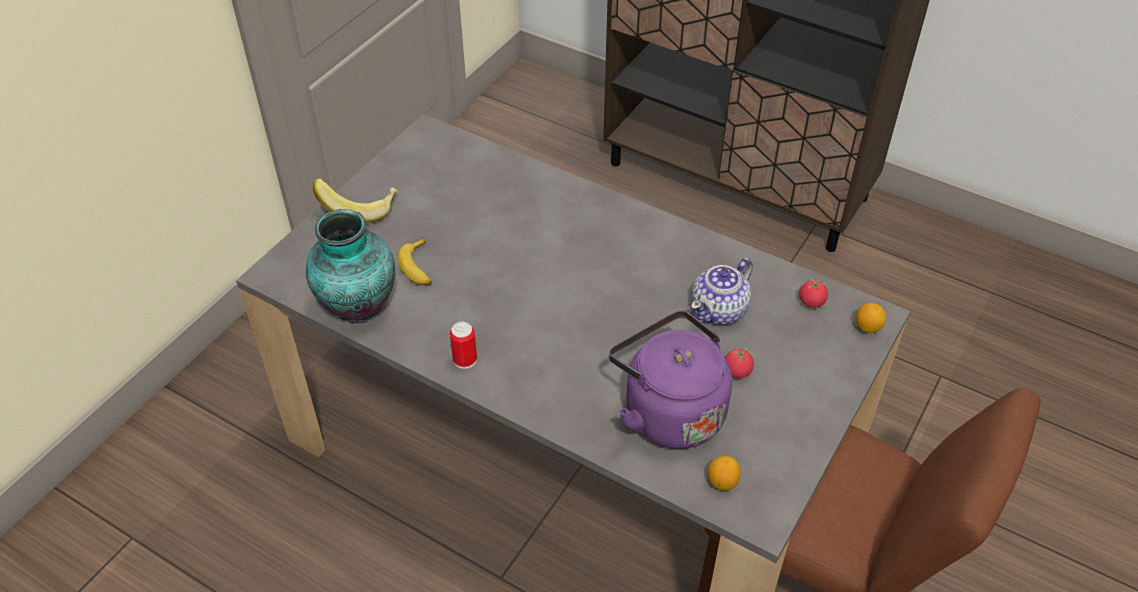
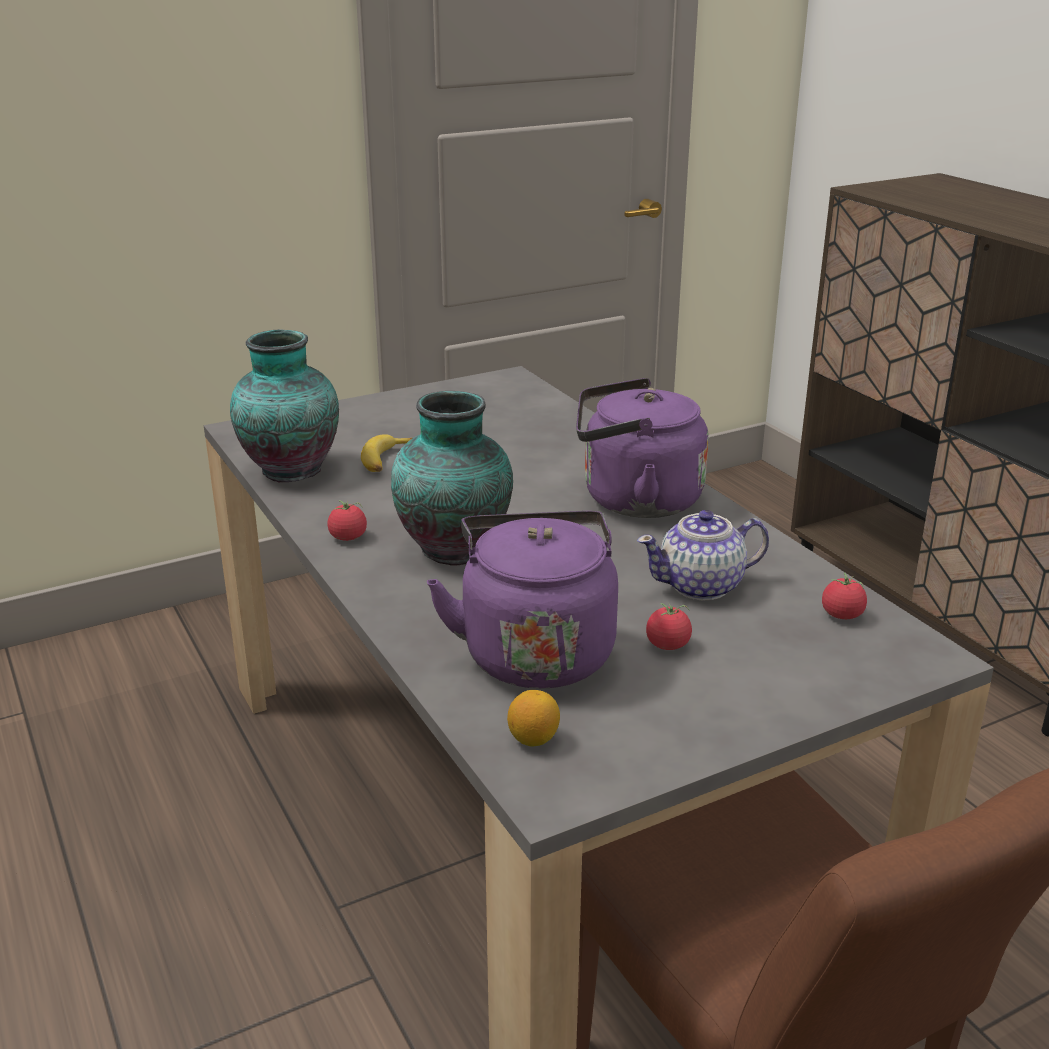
camera: 30 degrees right, 20 degrees down
(360, 209) = (377, 410): banana -> none
(465, 360) = (348, 537): can -> tomato
(545, 339) = (455, 548): none -> vase
(621, 242) = (634, 500): none -> purple kettle
(867, 327) = (906, 662): lemon -> none

